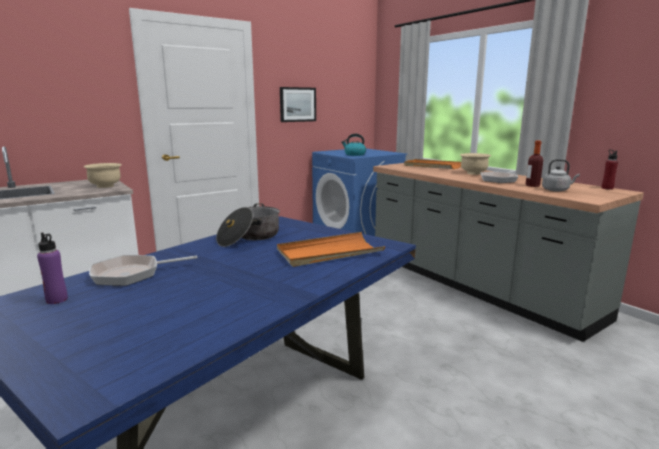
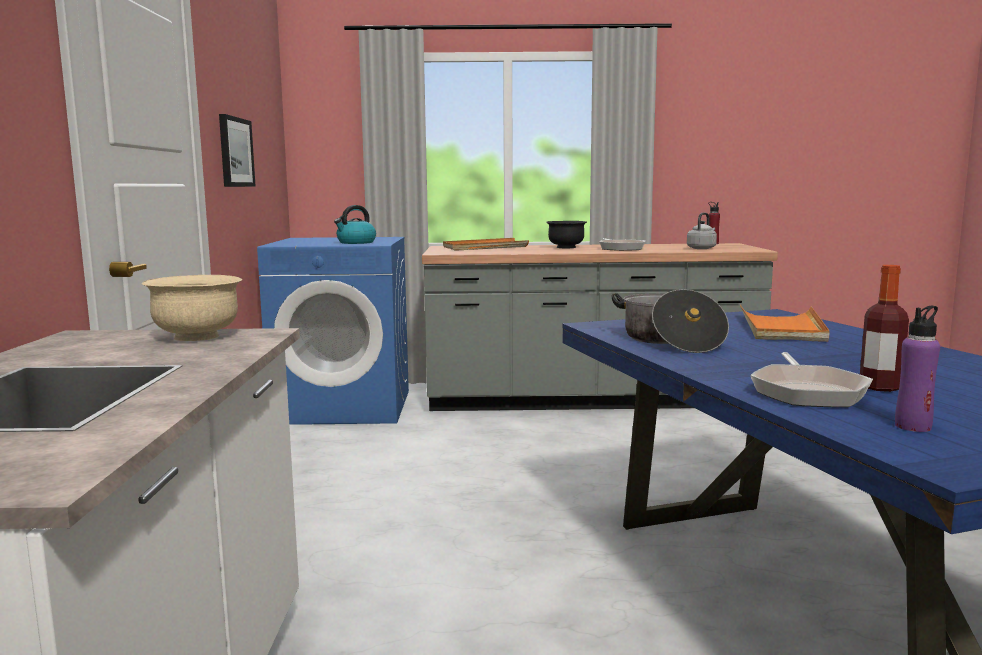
camera: 55 degrees left, 5 degrees down
(473, 173) = (566, 247): beige bowl -> black bowl
(532, 185) = (669, 248): bottle -> bottle (880, 387)

